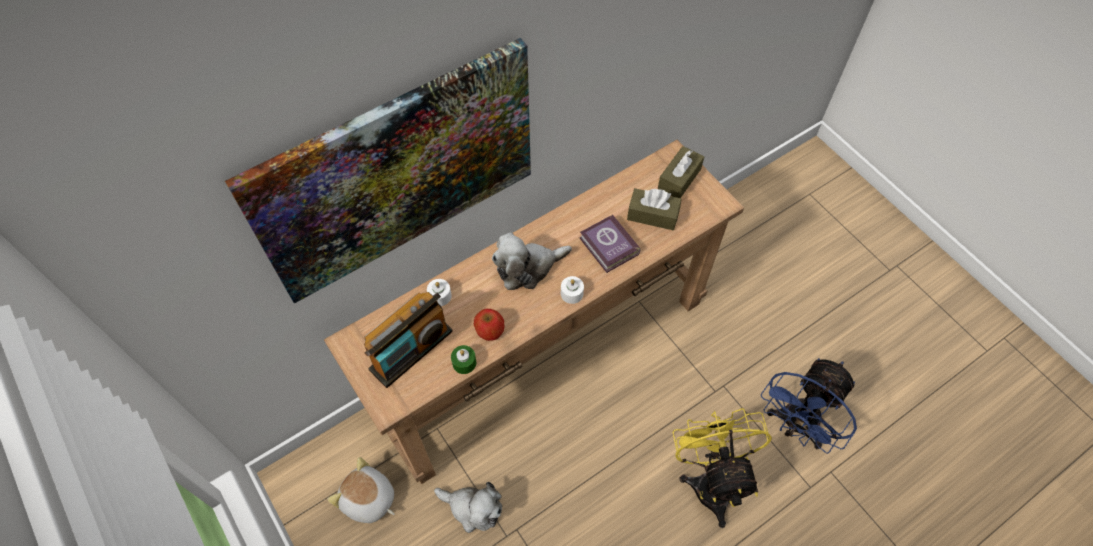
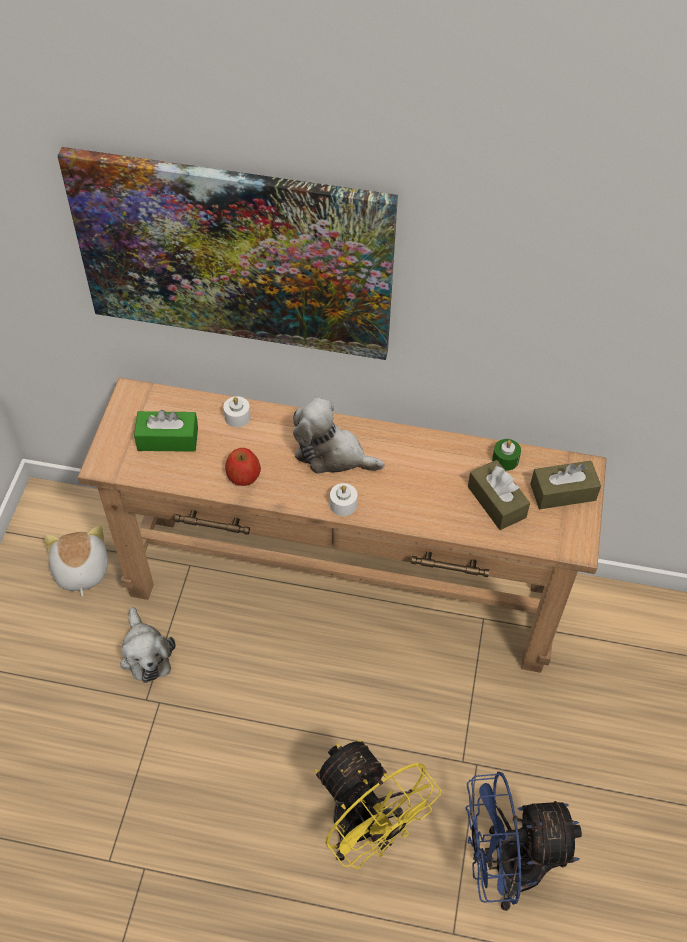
camera: 45 degrees right, 5 degrees down
(411, 350) = (168, 439): radio -> green tissue box
(464, 363) = (194, 482): green candle -> green candle (505, 459)
(609, 247) = (422, 495): book -> none
(711, 480) = (366, 830): yellow fan -> yellow fan turned 105 degrees clockwise

